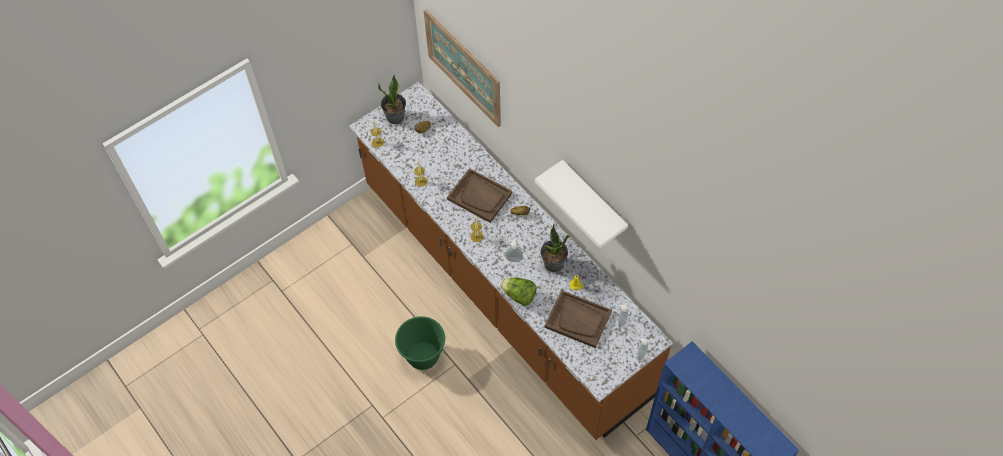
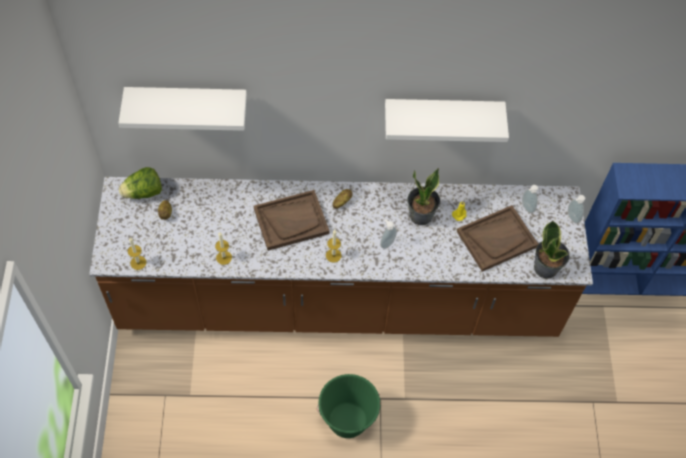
camera: 55 degrees left, 0 degrees up
(395, 117) = (125, 226): potted plant -> potted plant (546, 268)
(463, 67) = (187, 102): picture -> white shelf
(519, 295) = (430, 267): lettuce -> lettuce (143, 192)

